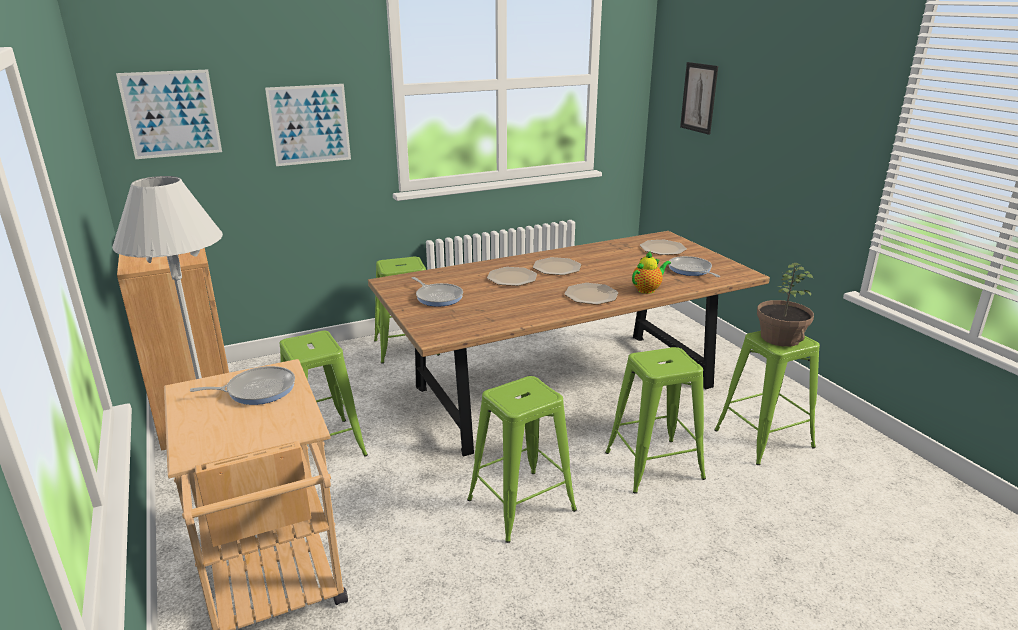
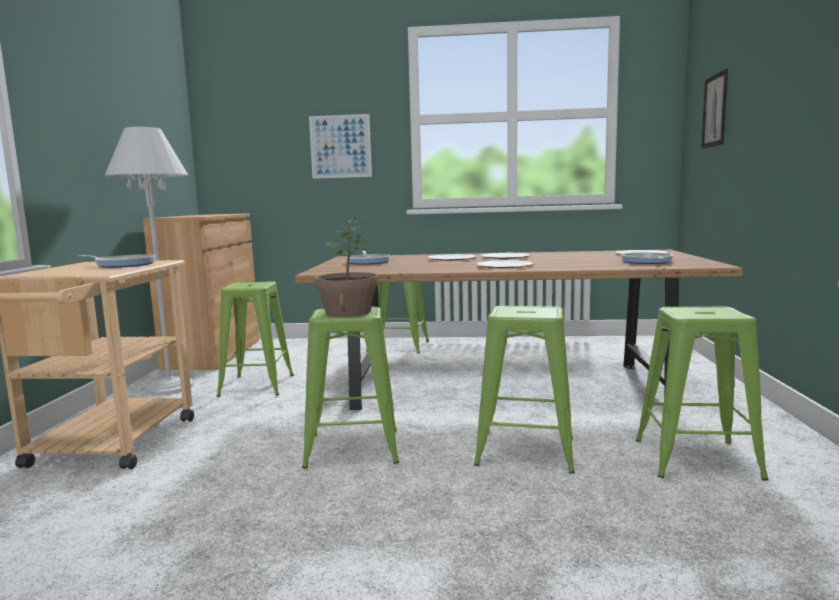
camera: 30 degrees right, 15 degrees down
(171, 114) = (243, 135): picture -> none
(647, 289) = (571, 266): teapot -> none
(779, 338) = (702, 311): potted plant -> potted plant (347, 312)

